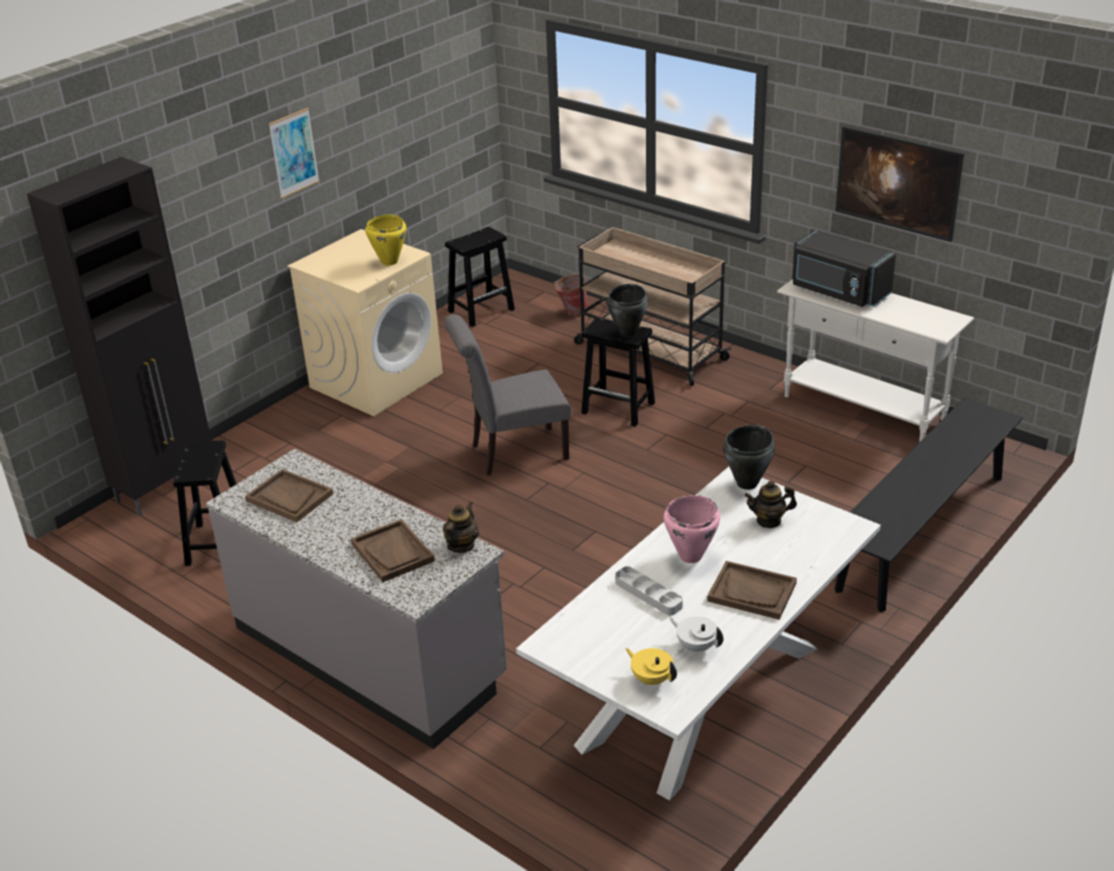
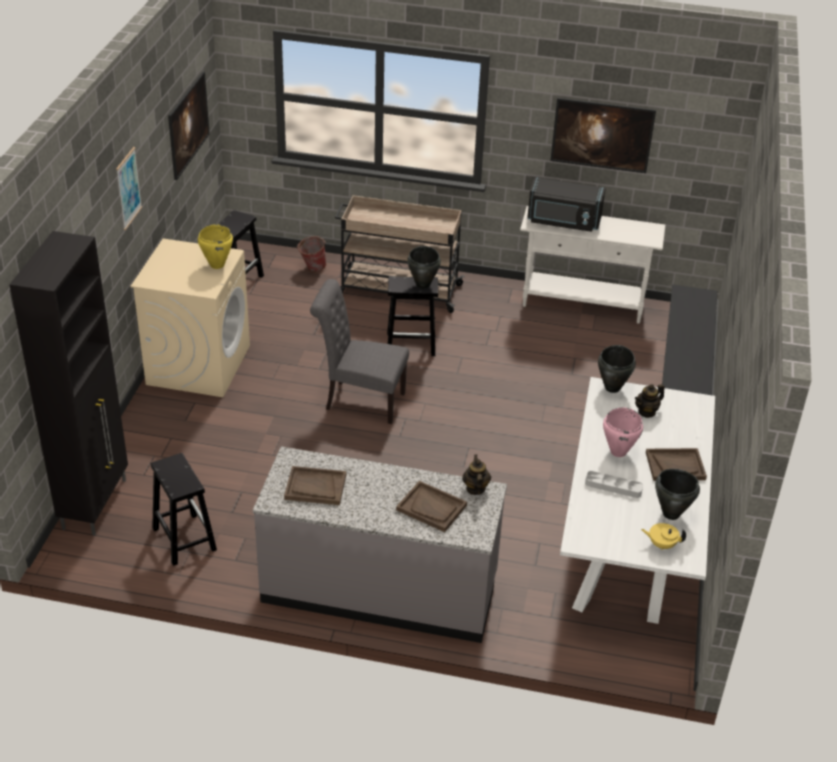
camera: 30 degrees left, 5 degrees up
(430, 132) = (189, 140): none -> picture
(513, 453) = (360, 400): grey chair -> grey chair turned 60 degrees clockwise
(696, 646) = (671, 513): white teapot -> black cooking pot

